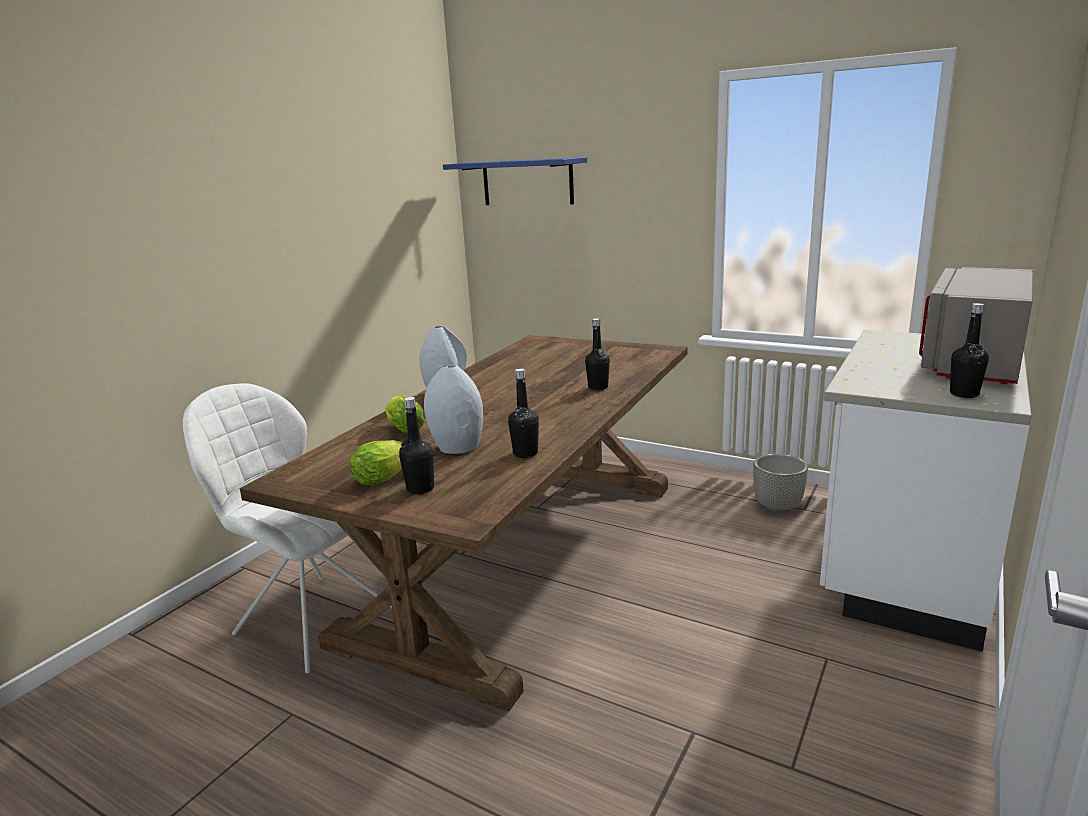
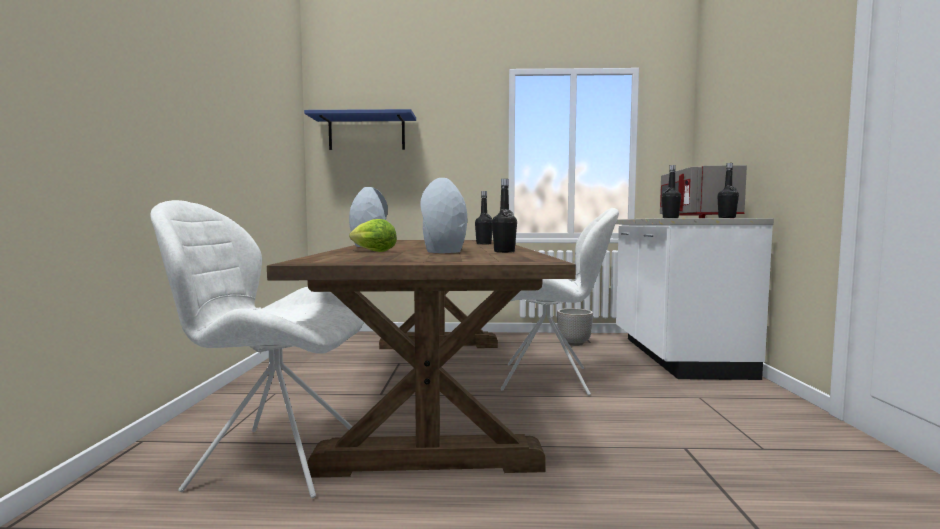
camera: 30 degrees left, 15 degrees down
(385, 478) = (416, 258): lettuce -> none
(420, 489) = (462, 258): black bottle -> black bottle (670, 218)
(664, 573) = (550, 379): none -> white chair

